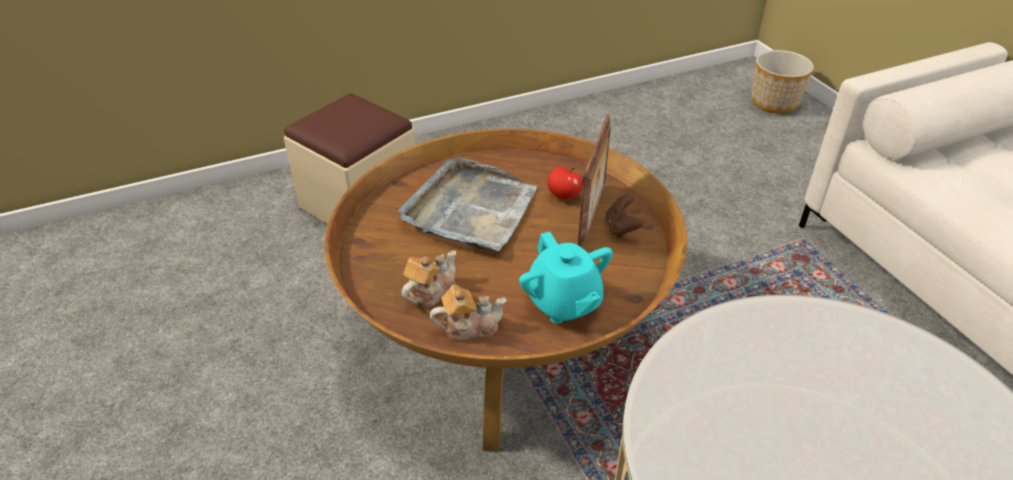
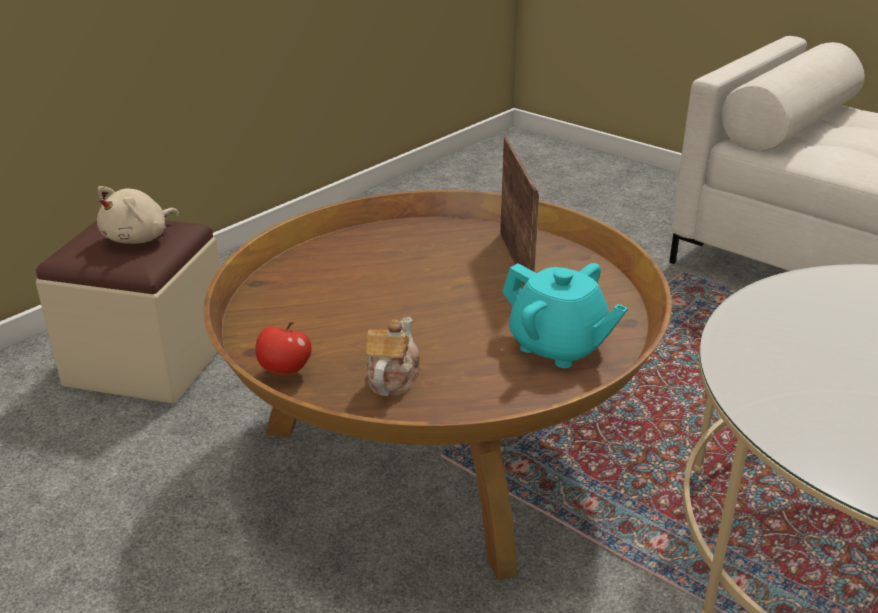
camera: 25 degrees left, 10 degrees down
(356, 121) = (139, 238): none -> beige plush toy
(469, 326) = (470, 399): teapot -> none
(470, 209) = (371, 287): grey tray -> none
(563, 195) = (469, 251): apple -> apple (284, 370)
(621, 228) = (558, 265): brown game controller -> none
(773, 102) = (563, 162): planter -> none

